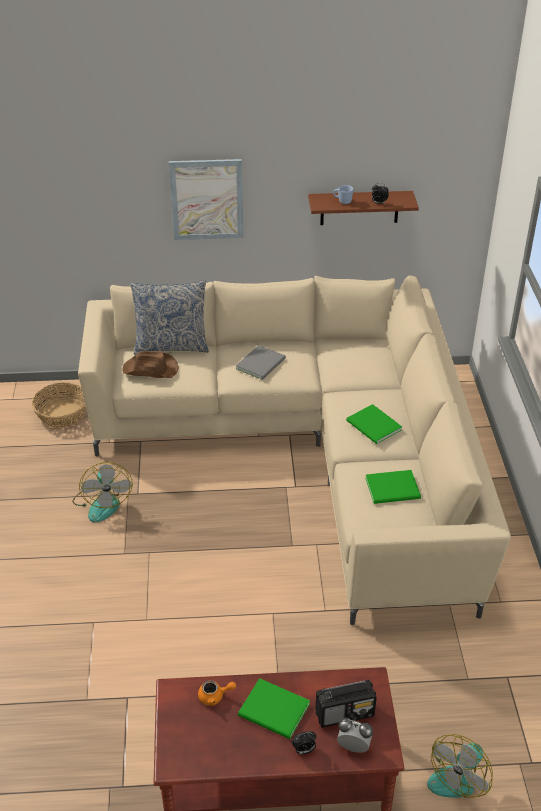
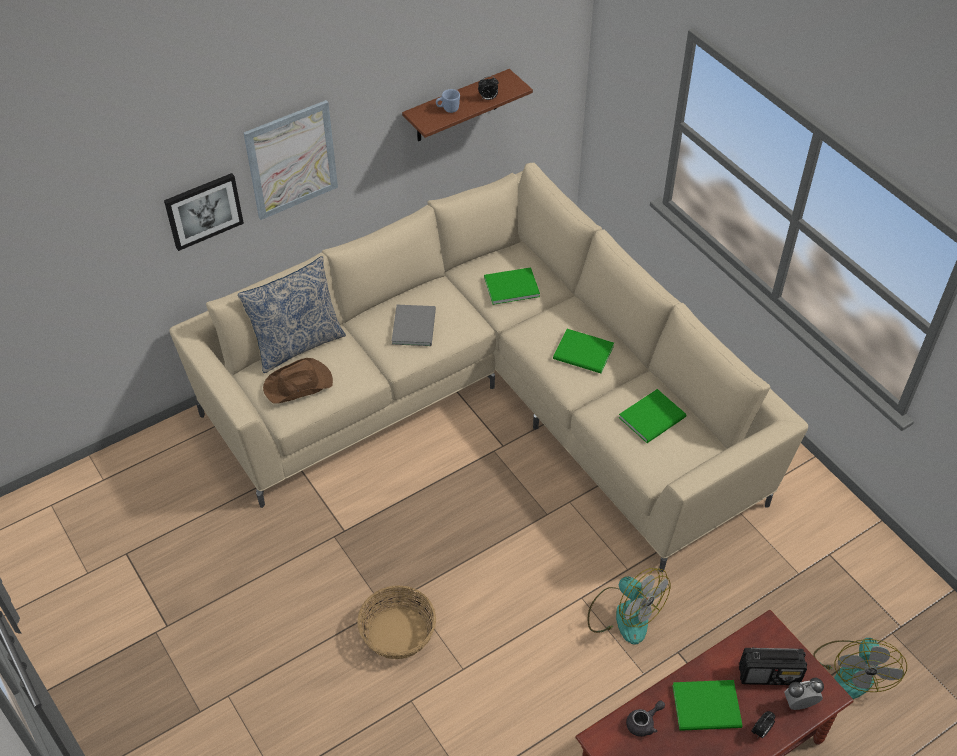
camera: 30 degrees left, 10 degrees up
(62, 414) = (181, 473): basket -> basket (398, 632)
(102, 502) = (314, 560): fan -> fan (624, 614)
(129, 214) = (203, 210): none -> picture
(215, 696) = (644, 723): orange teapot -> grey teapot
(345, 713) = (769, 675): radio -> radio turned 45 degrees clockwise
(353, 363) = (509, 286): none -> green book

